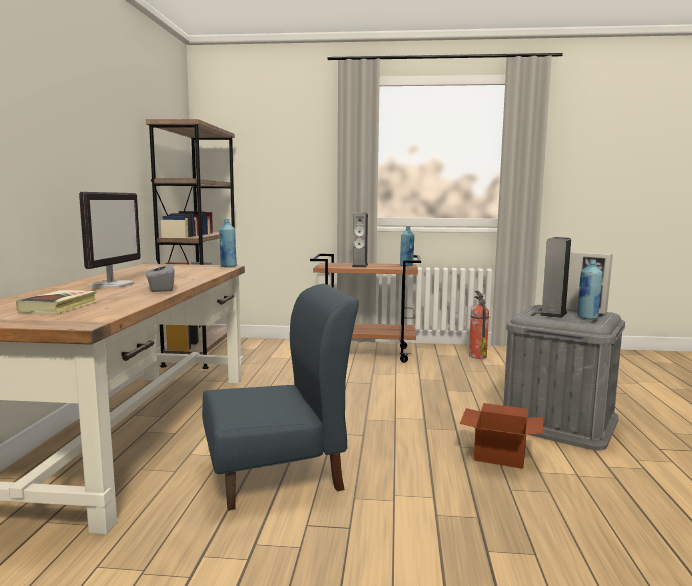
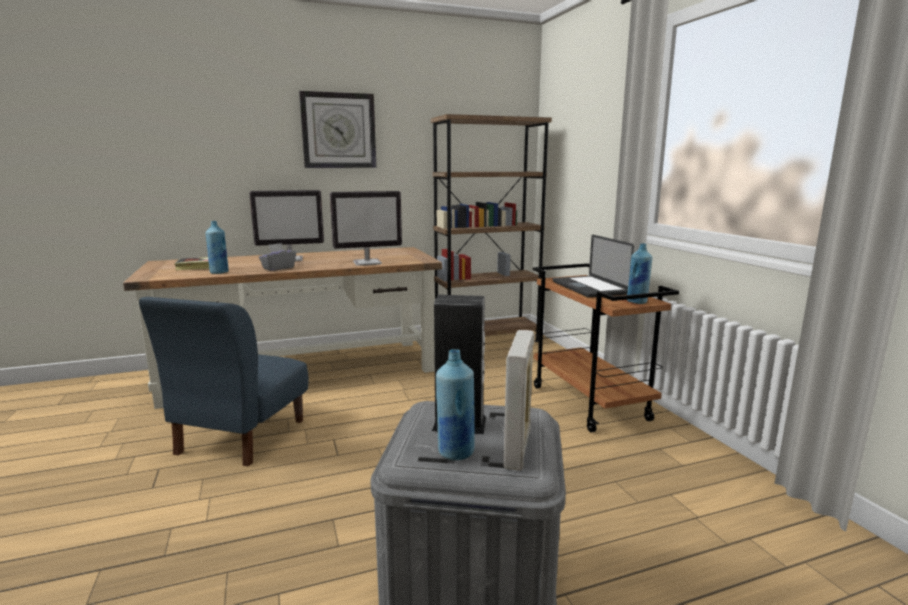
camera: 65 degrees right, 5 degrees up
(84, 120) = (338, 131): none -> wall clock
(202, 274) = (368, 263): none -> monitor
(228, 266) = (424, 260): blue bottle -> blue bottle (219, 272)
(277, 475) = (240, 436): blue chair -> blue chair turned 60 degrees clockwise
(360, 266) = (589, 288): speaker -> laptop
(477, 356) = (708, 482): fire extinguisher -> none
(501, 454) = (323, 553): cardboard box -> none

